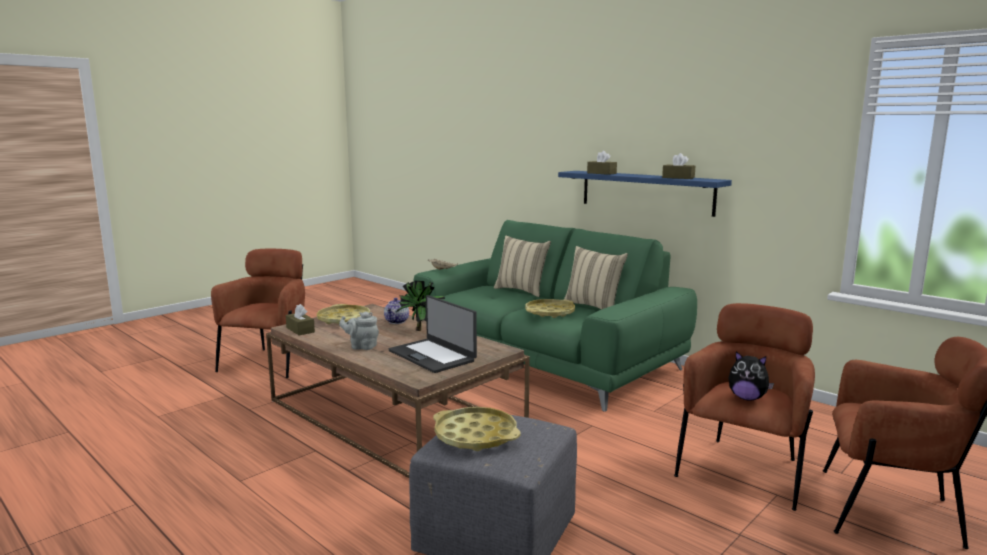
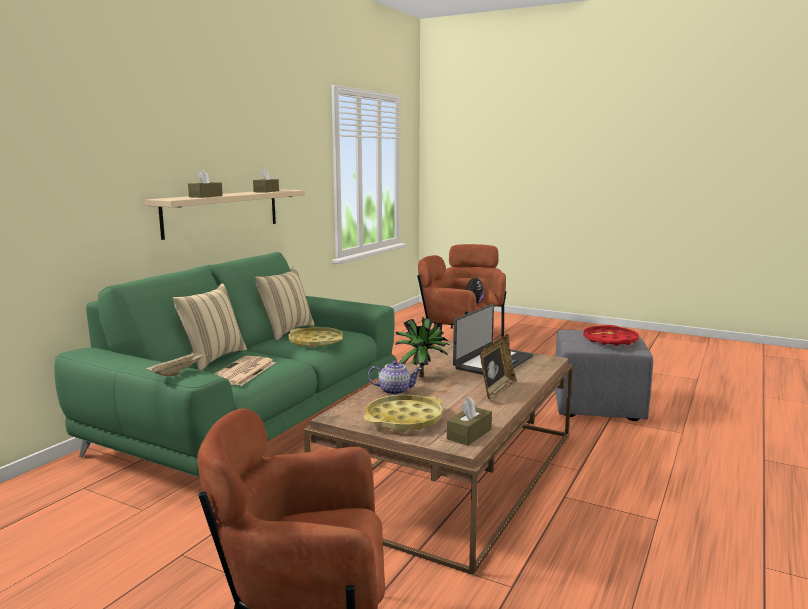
camera: 105 degrees left, 0 degrees up
(361, 346) = (497, 391): grey teapot -> picture frame
(475, 435) = (610, 340): yellow tray -> red tray
(481, 295) = (242, 372): none -> newspaper
(645, 192) = (222, 212): blue shelf -> beige shelf

